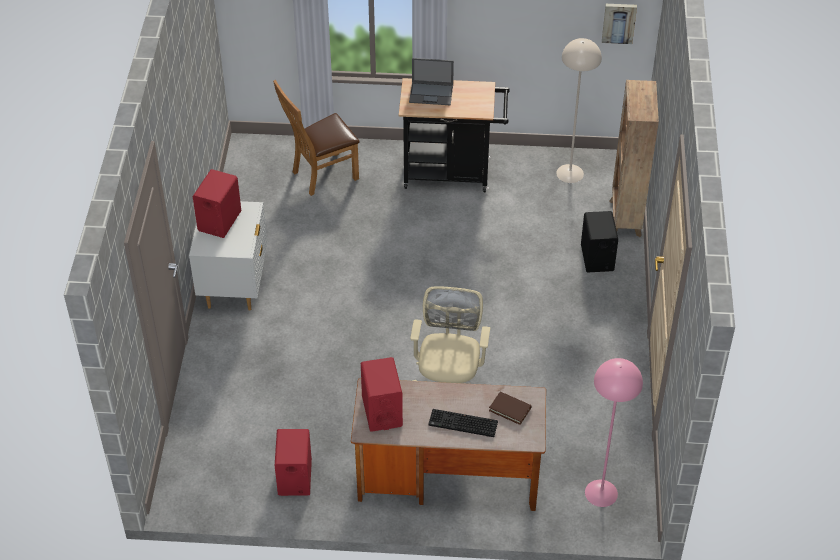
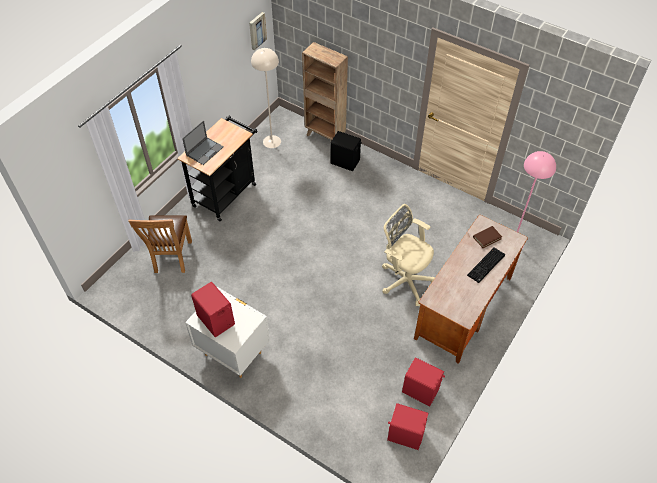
camera: 60 degrees left, 5 degrees up
(382, 411) = (453, 301): red speaker -> red speaker (405, 434)

